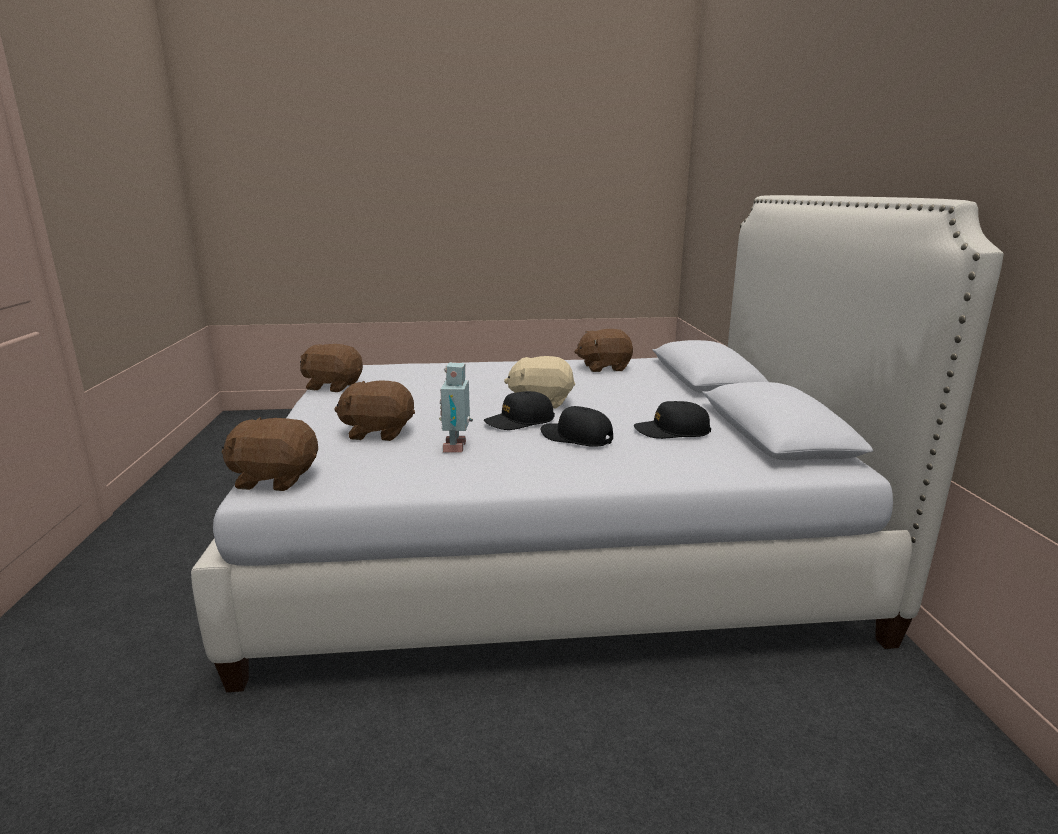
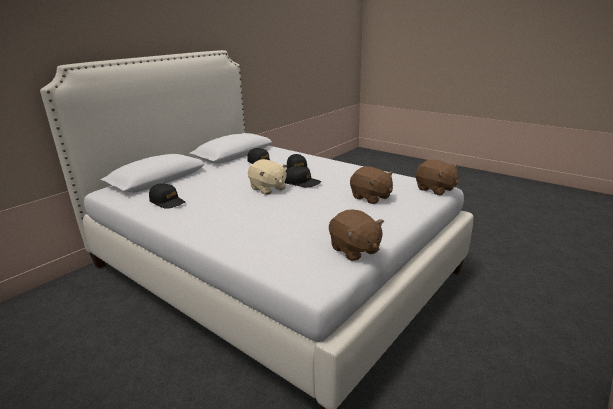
camera: 135 degrees left, 5 degrees up
(457, 447) = (348, 180): toy robot -> none
(604, 367) = (167, 202): brown plush toy -> black cap

